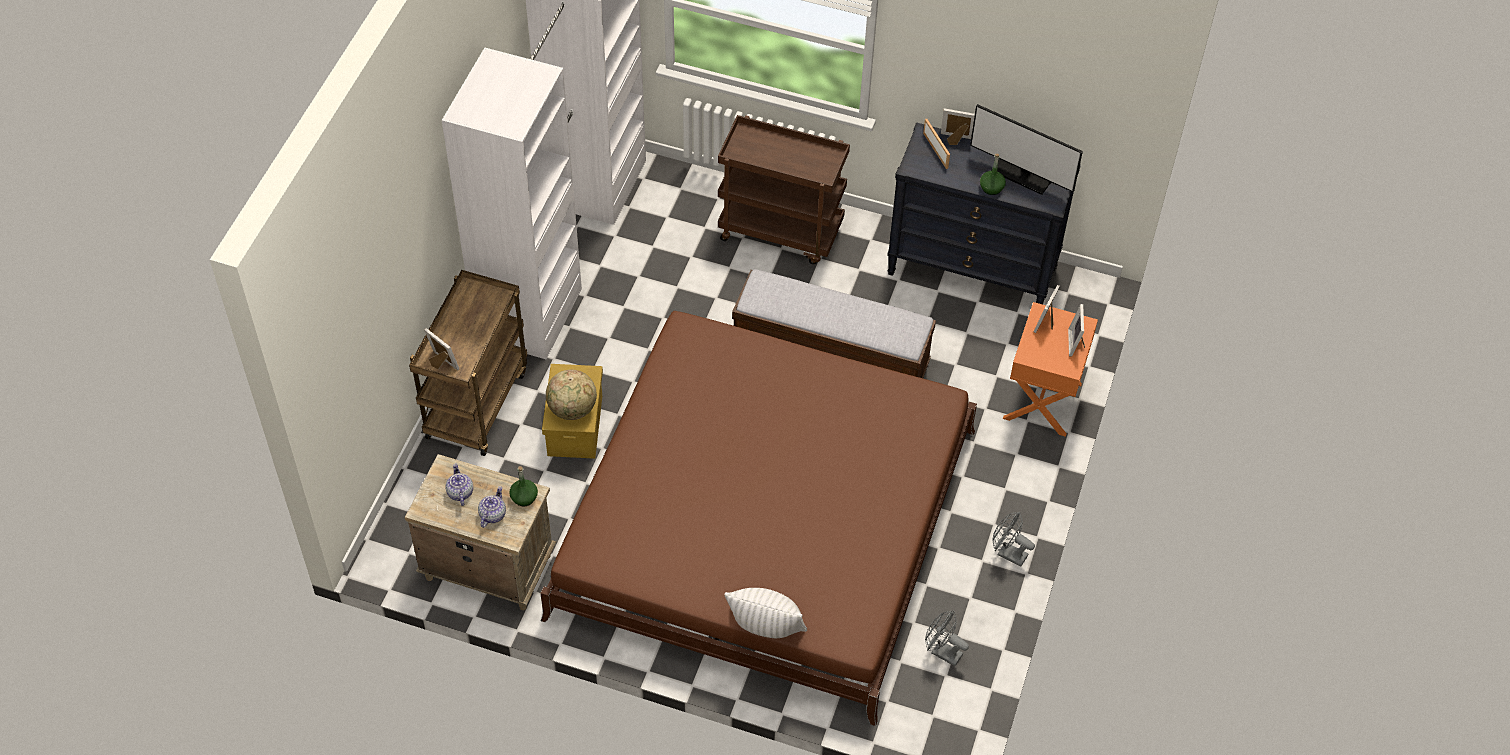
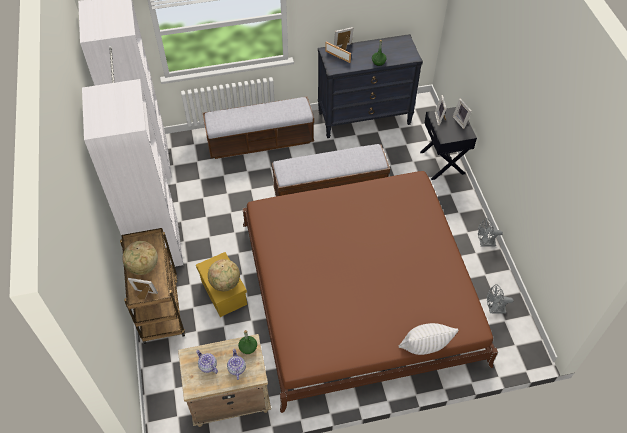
camera: 30 degrees left, 0 degrees up
(463, 326) = (143, 267): none -> globe
(781, 231) = (260, 141): brown cart -> bench
(1022, 174) = (387, 50): monitor -> none
(1043, 401) = (443, 162): orange nightstand -> black nightstand

